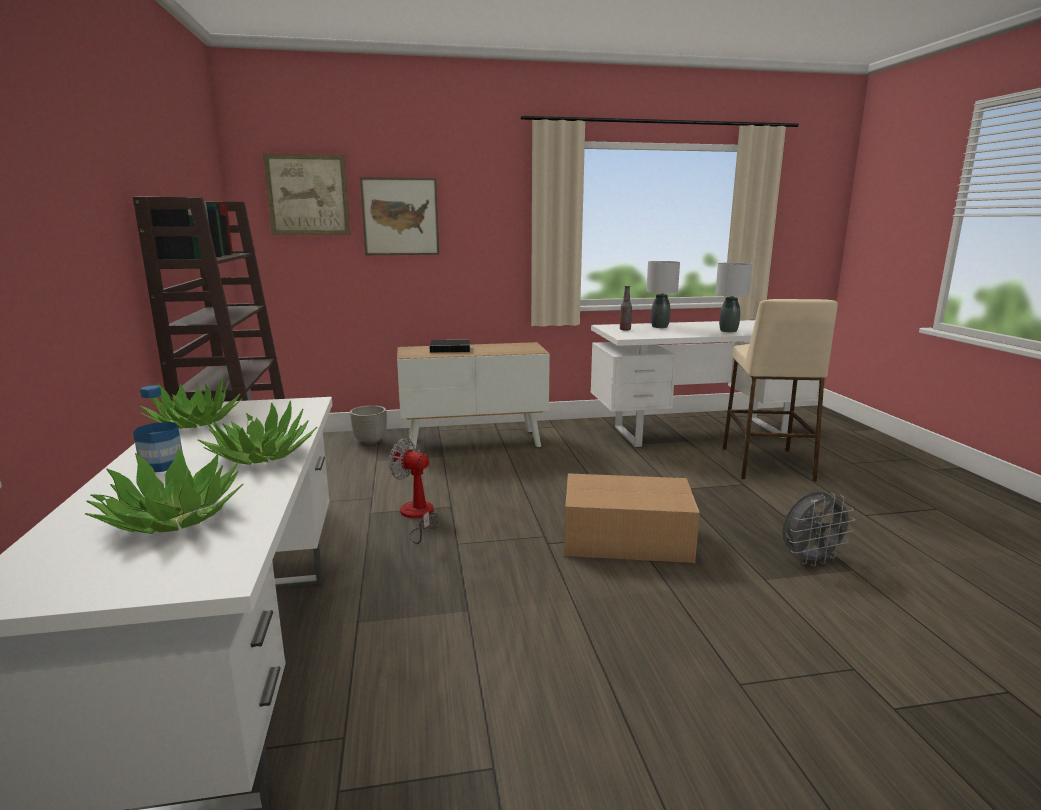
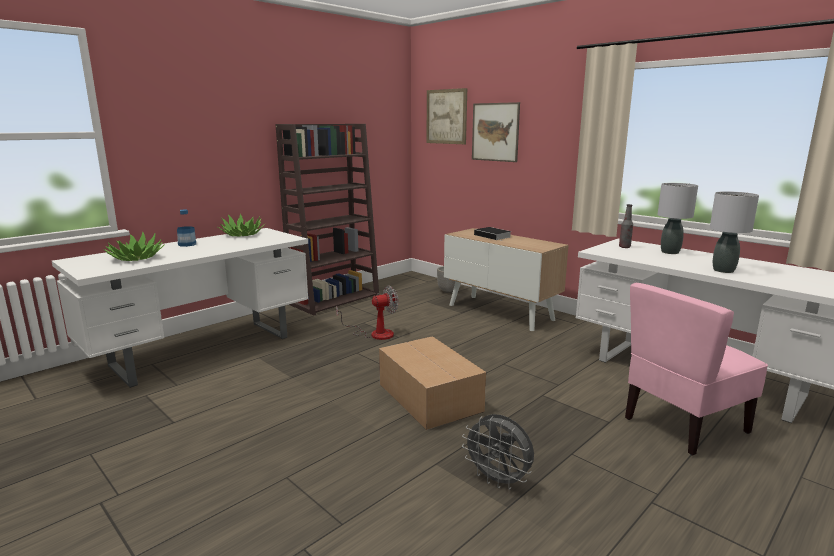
camera: 55 degrees right, 0 degrees up
(261, 455) = (210, 250): potted plant -> none
(418, 516) = (374, 333): fan -> fan turned 75 degrees clockwise
(766, 464) = (683, 425): beige stool -> pink chair

